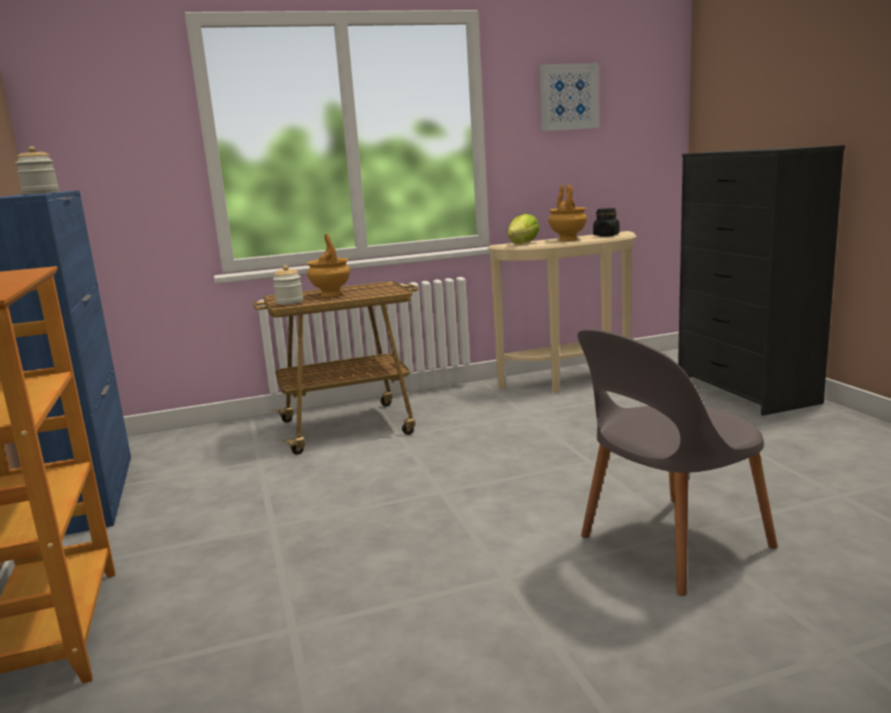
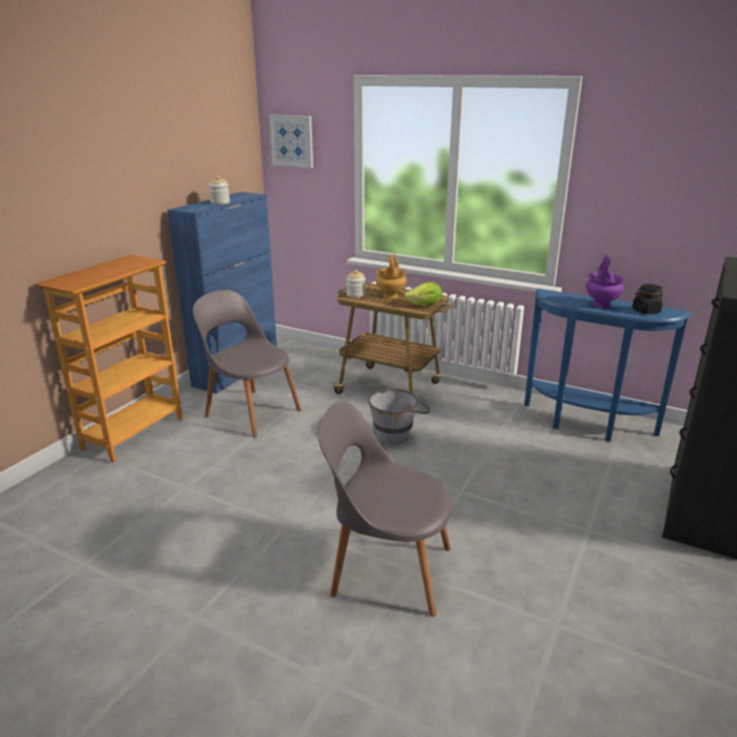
camera: 45 degrees right, 10 degrees up
(214, 516) = (251, 411): none -> grey chair
(439, 452) = (398, 433): none -> grey bucket
(523, 243) = (560, 296): lettuce -> lettuce (425, 305)
(567, 240) = (601, 305): brown vase -> purple vase
(568, 97) = (666, 165): picture -> picture (292, 141)
(573, 381) = (586, 426): beige console table -> blue console table

